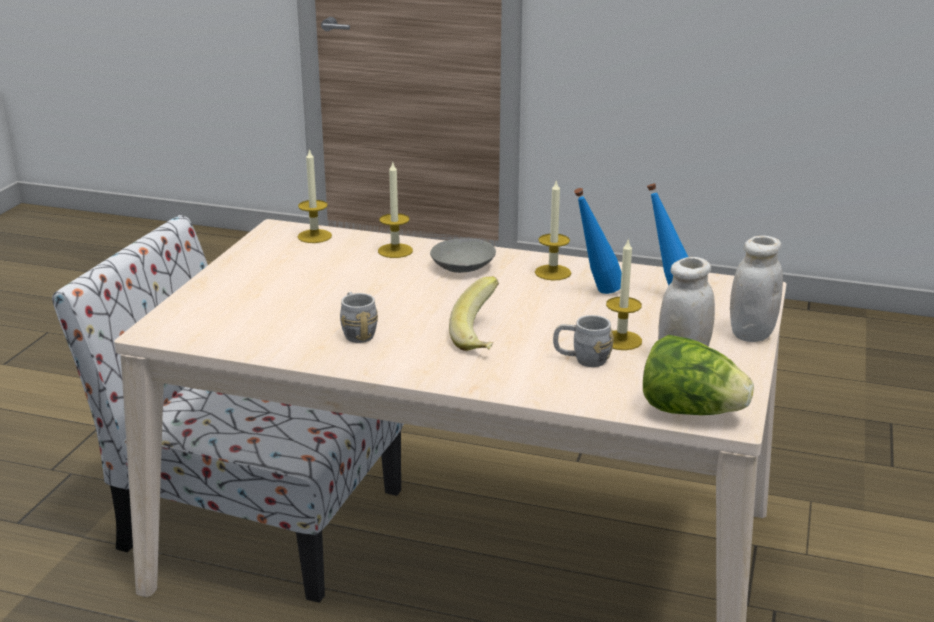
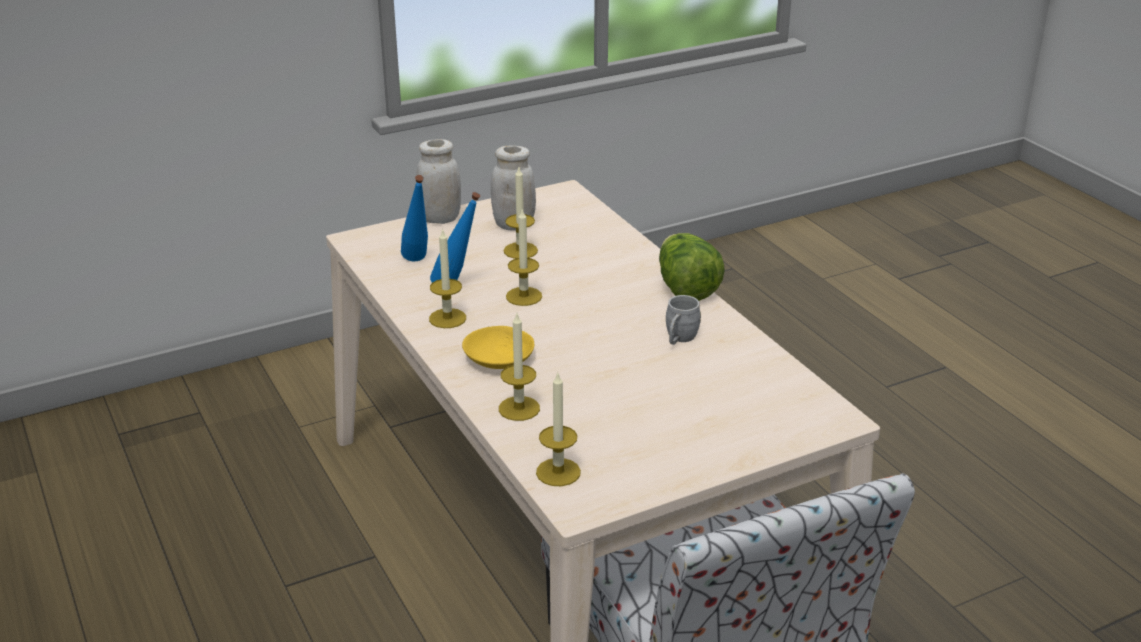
camera: 135 degrees left, 5 degrees up
(462, 267) = (500, 359): grey bowl -> yellow bowl
(483, 338) = (601, 293): banana -> none
(535, 308) = (524, 296): none -> candle
(582, 359) = (569, 251): grey mug -> none
(690, 411) = (573, 203): lettuce -> lettuce (685, 289)

